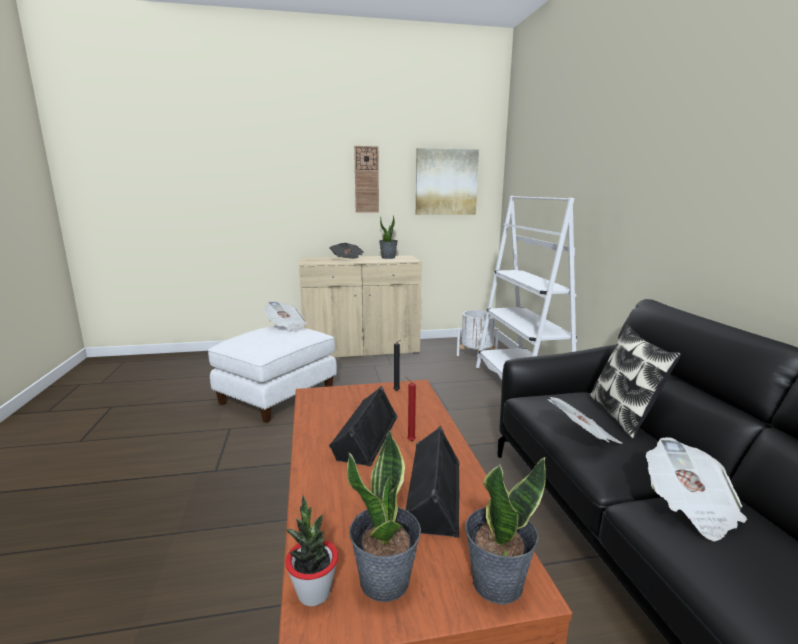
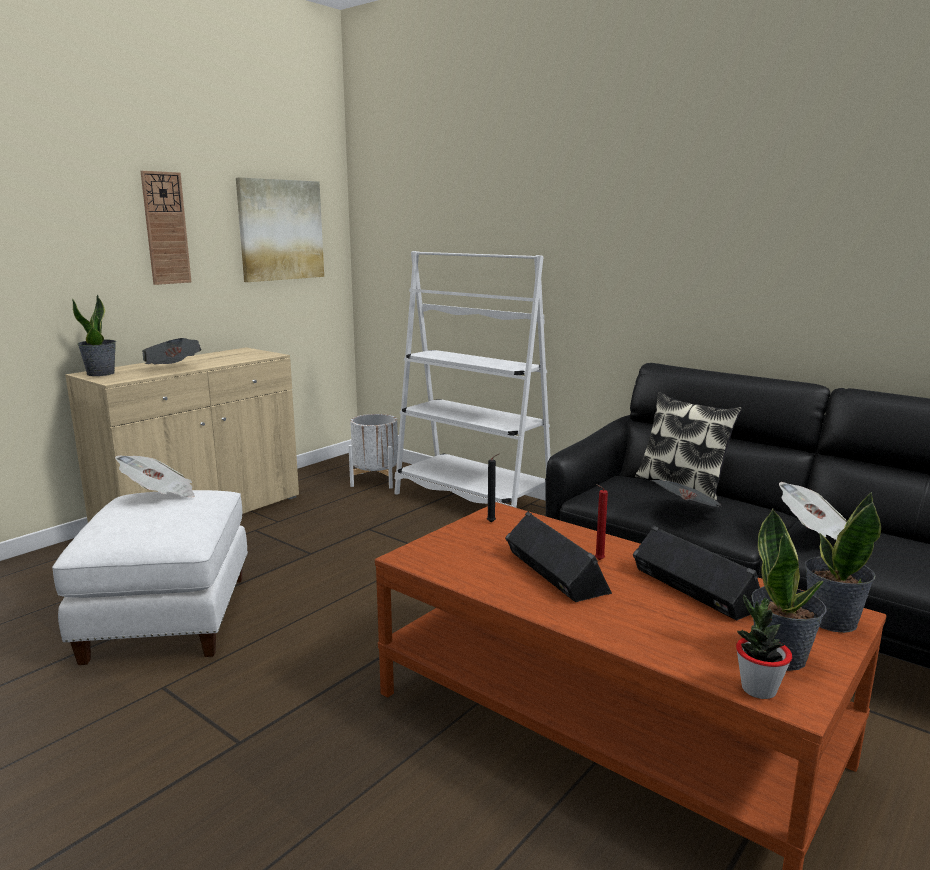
camera: 40 degrees left, 0 degrees up
(388, 257) = (224, 355): potted plant -> potted plant (101, 373)

